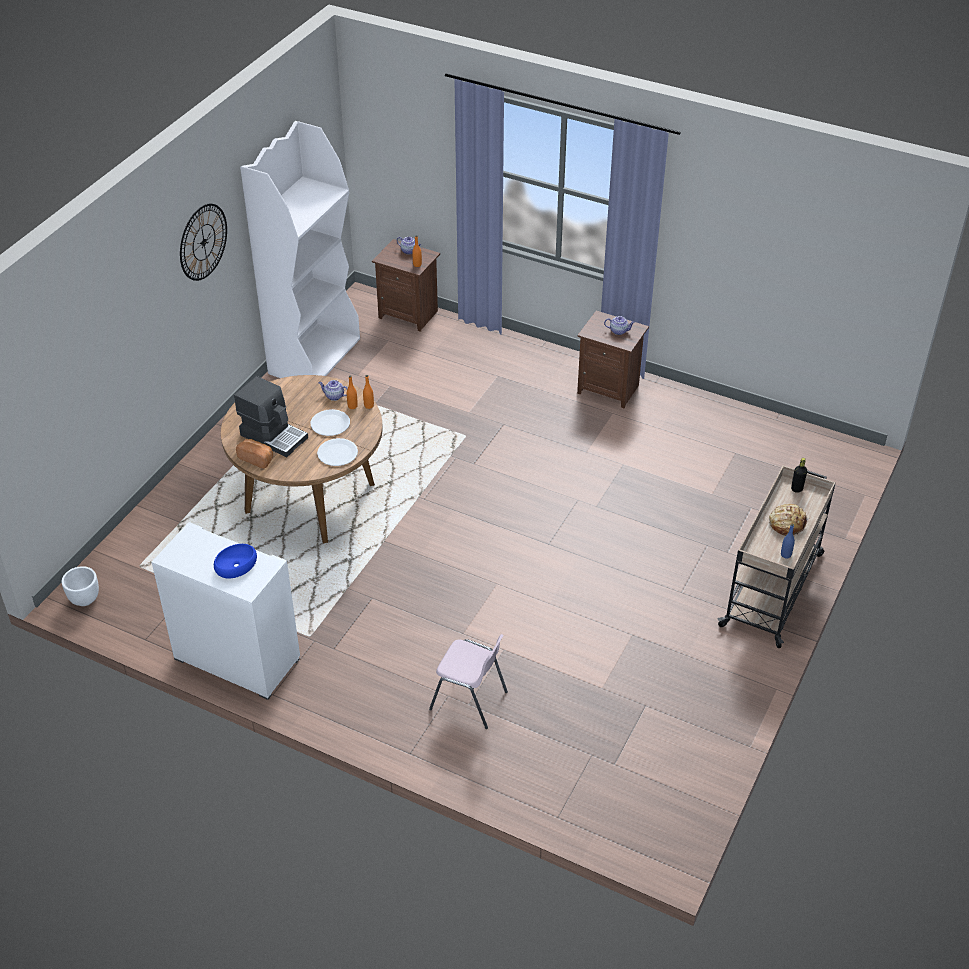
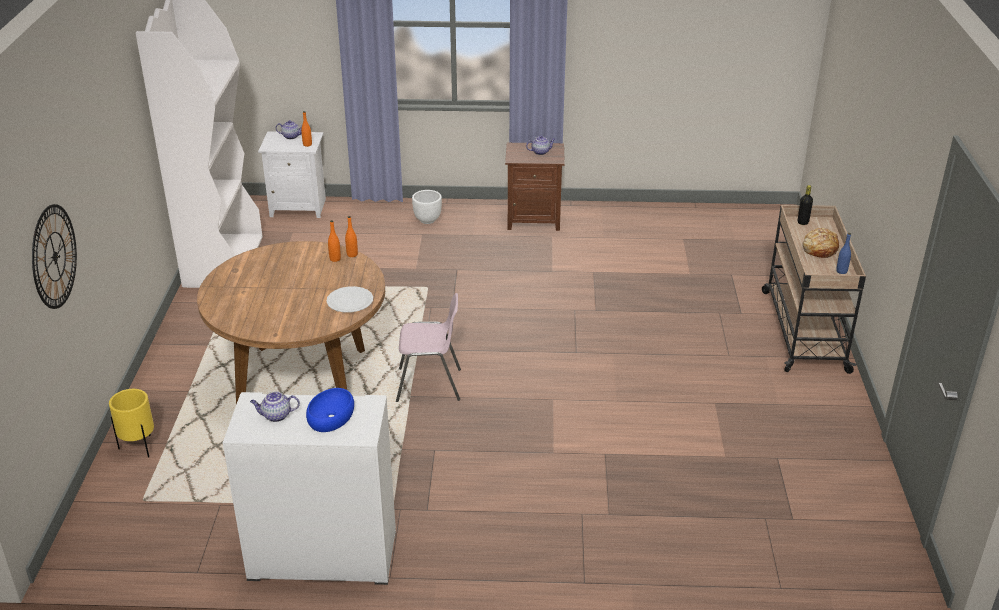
camera: 25 degrees left, 10 degrees down
(84, 599) = (92, 555): white planter -> white planter (427, 220)
(159, 519) = (139, 447): none -> yellow planter
(203, 242) = (117, 116): wall clock -> wall clock (54, 256)
(257, 458) = (263, 327): bread -> none
(274, 436) = (267, 303): coffee machine -> none
(330, 424) = (322, 279): white plate -> none
(334, 396) = (308, 256): teapot -> teapot (276, 416)
(409, 314) = (298, 207): brown nightstand -> white nightstand
(469, 701) = (607, 511): pink chair -> pink chair (430, 385)

